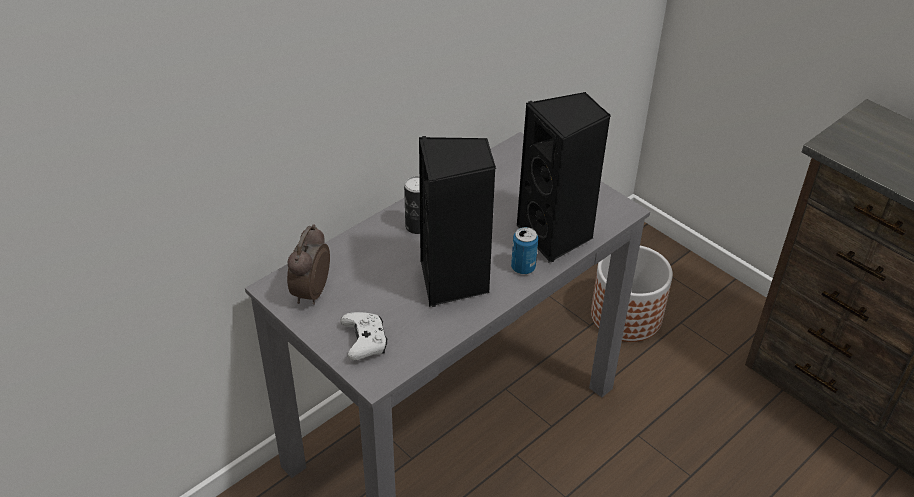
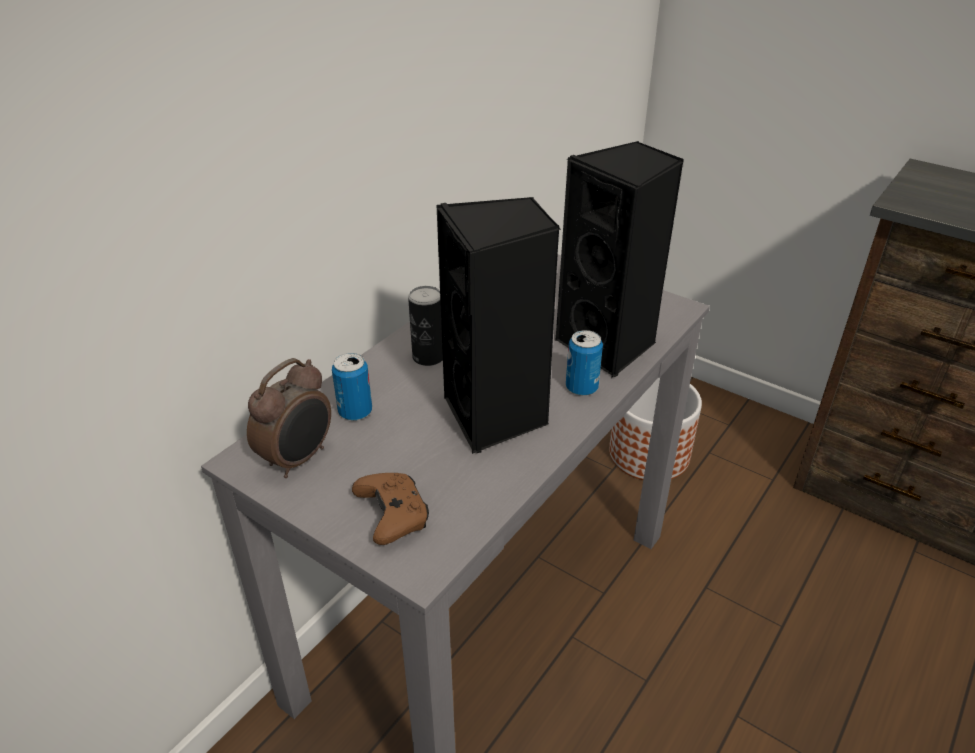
camera: 10 degrees left, 5 degrees down
(310, 293) = (299, 459): alarm clock -> alarm clock turned 150 degrees counterclockwise
(355, 263) = (355, 412): none -> can
(365, 342) = (393, 516): white game controller -> brown game controller

